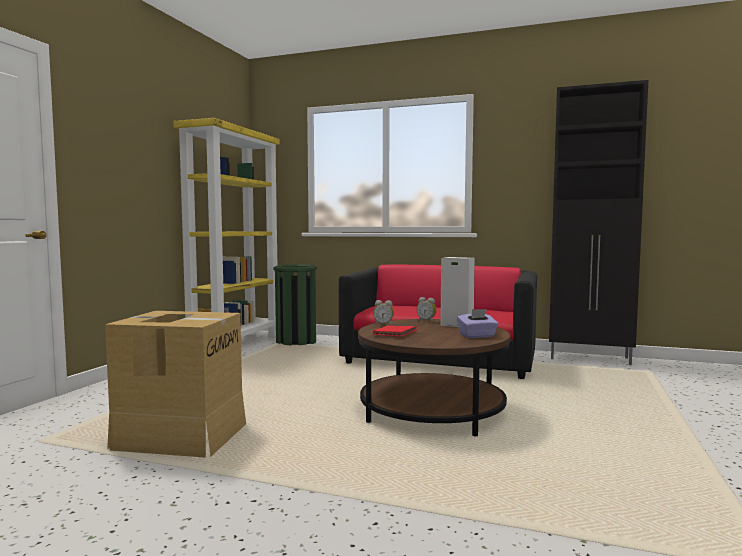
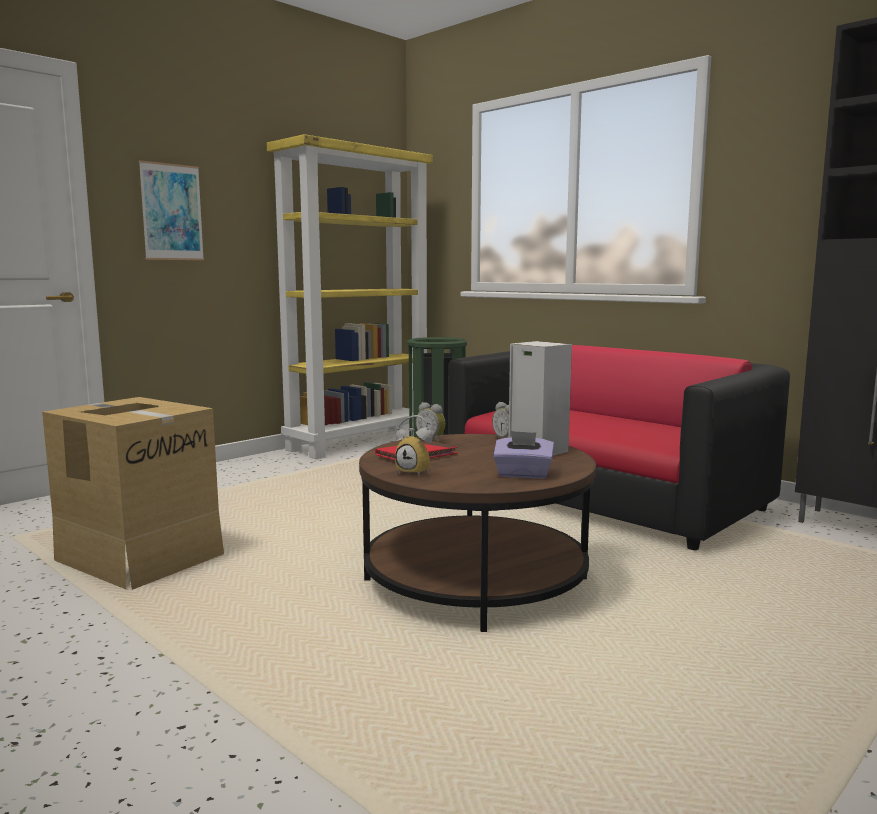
camera: 25 degrees right, 5 degrees up
(112, 169) = (172, 212): none -> picture
(417, 341) = (416, 472): none -> alarm clock

